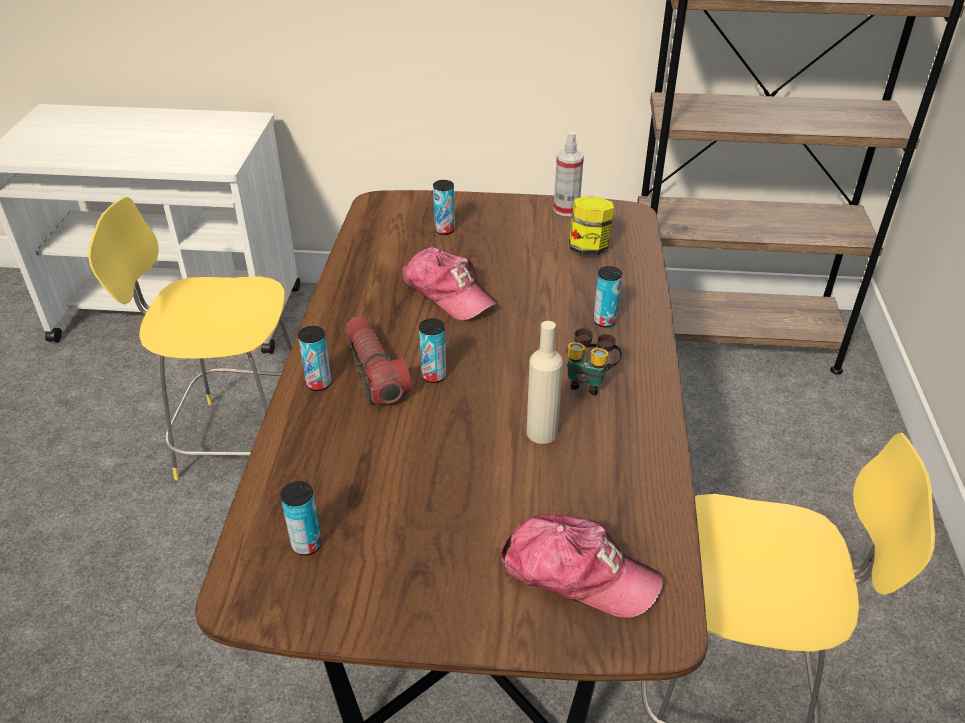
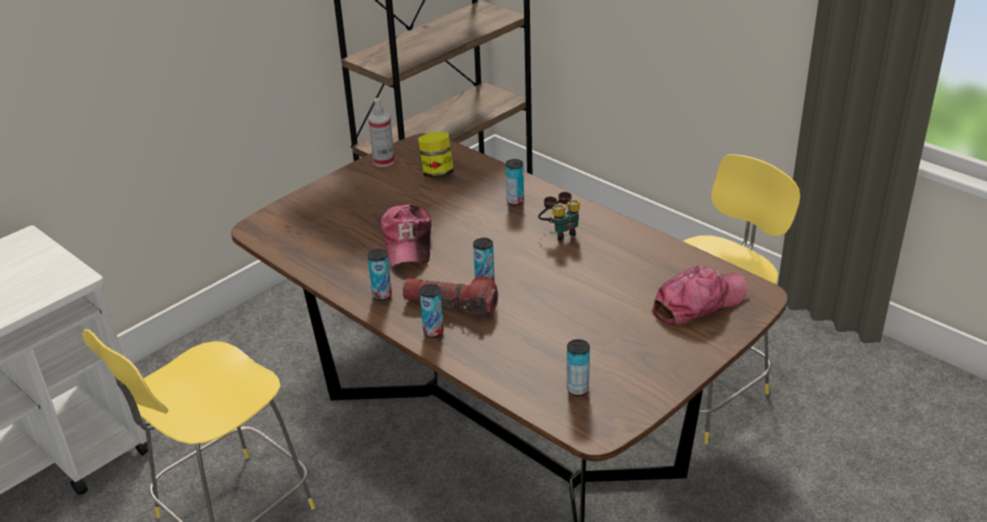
camera: 50 degrees left, 5 degrees down
(444, 230) = (334, 215): can -> can (382, 295)
(448, 293) = (408, 243): cap -> cap turned 90 degrees clockwise
(542, 432) = (583, 267): beige bottle -> none

